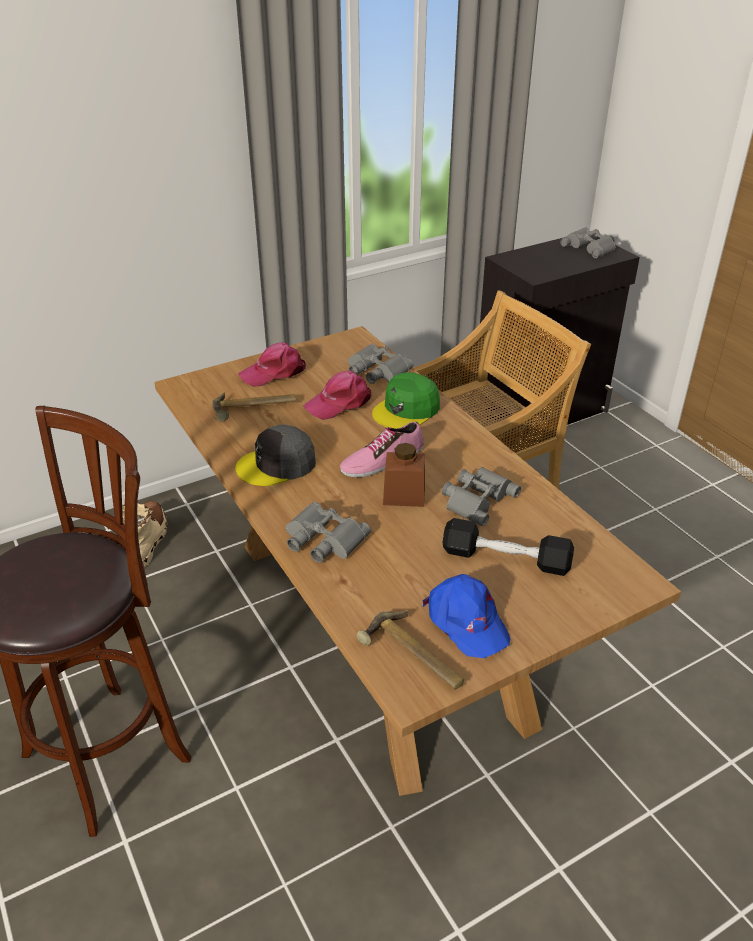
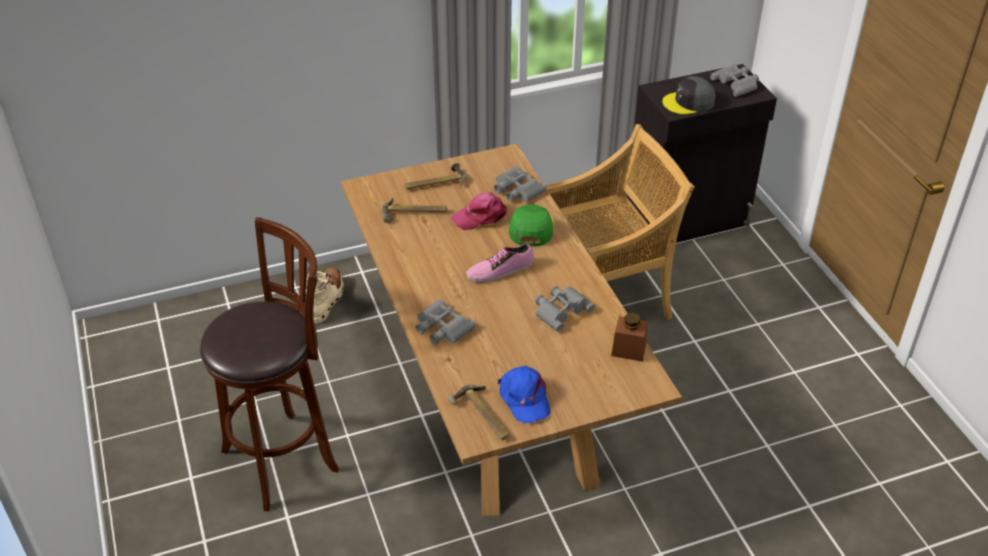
camera: 10 degrees right, 5 degrees up
(274, 372) = (435, 182): pink cap -> hammer
(277, 465) = (421, 265): grey cap -> grey cap (689, 102)
(404, 495) = (508, 301): brown jar -> brown jar (628, 350)
(407, 410) = (531, 228): green cap -> green cap turned 135 degrees clockwise
(506, 558) = (566, 358): black dumbbell -> none

